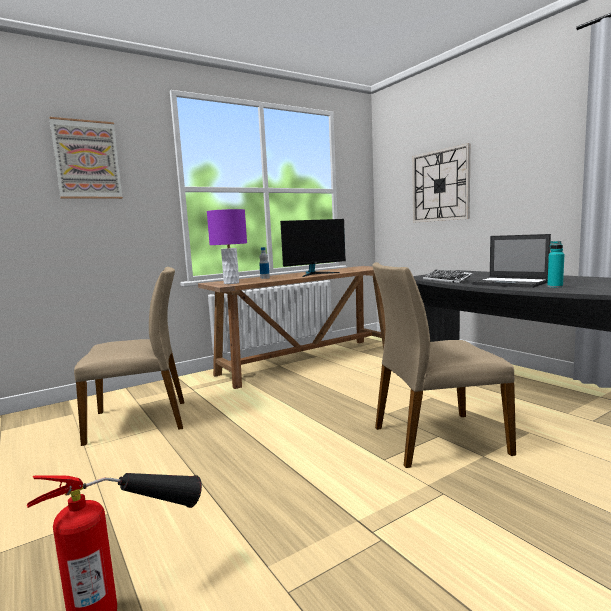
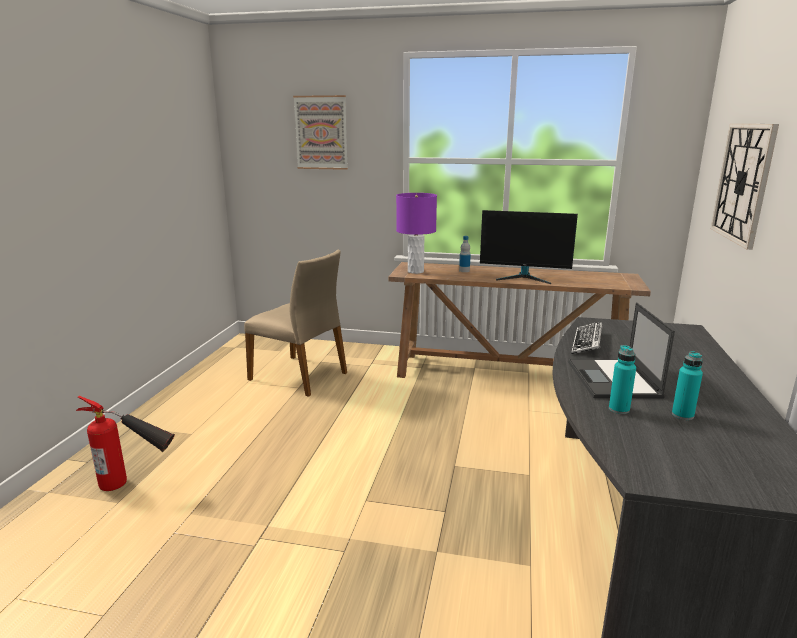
camera: 45 degrees right, 10 degrees up
(437, 439) = (437, 513): beige chair -> none
(575, 282) = (682, 415): none -> turquoise bottle

